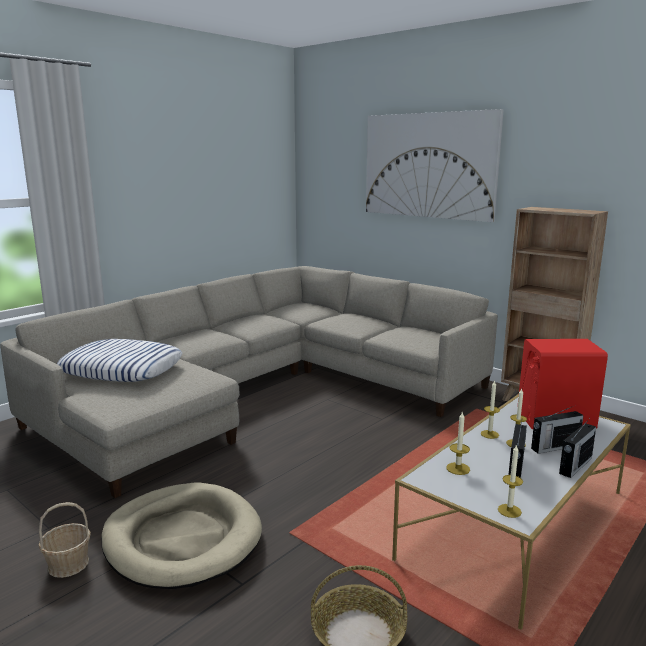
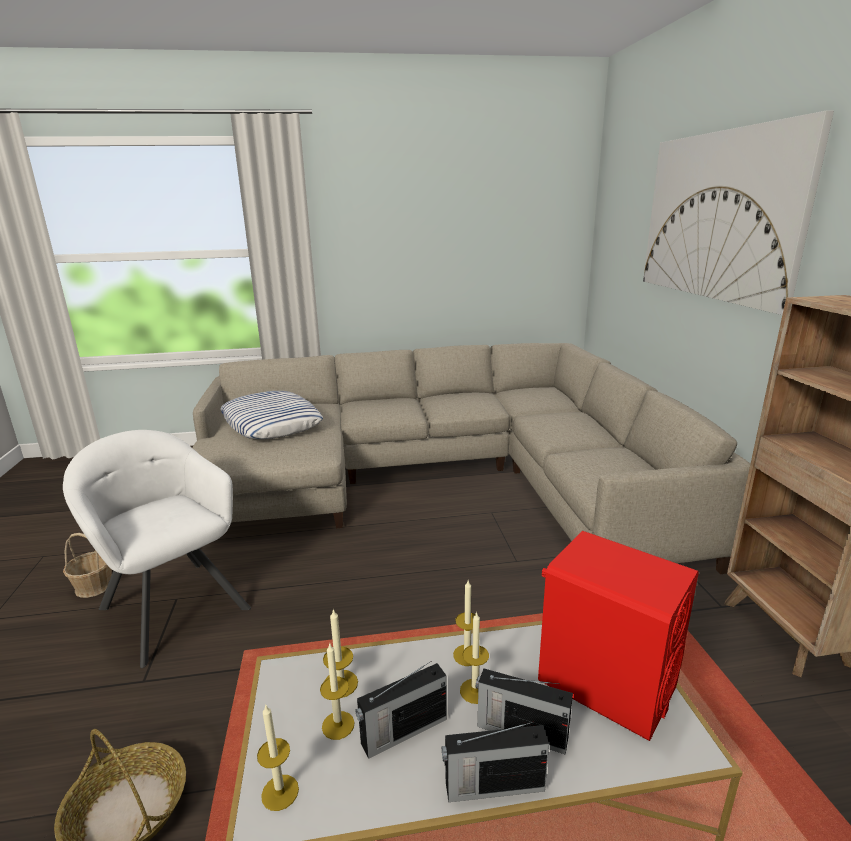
camera: 40 degrees right, 5 degrees up
(182, 539) = (175, 607): beige dog bed -> white armchair
(486, 481) = (338, 725): none -> candle

